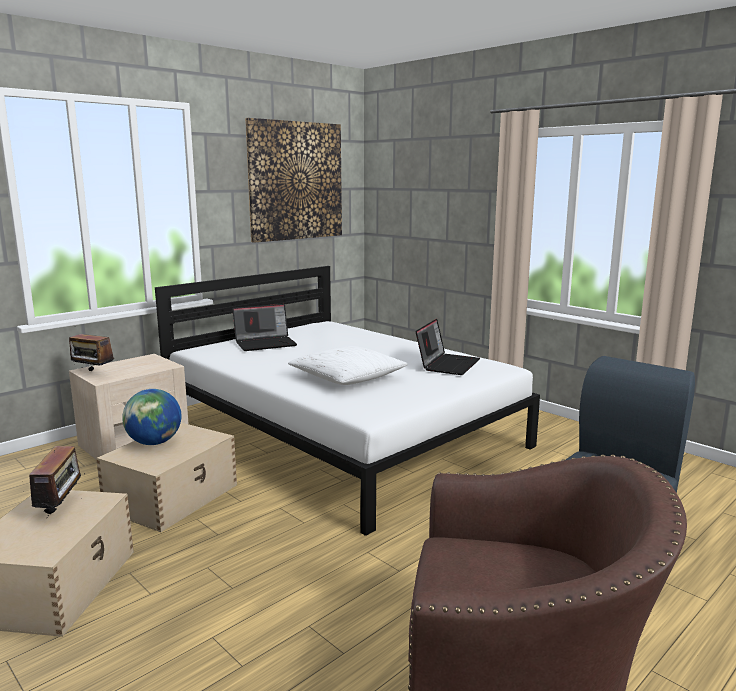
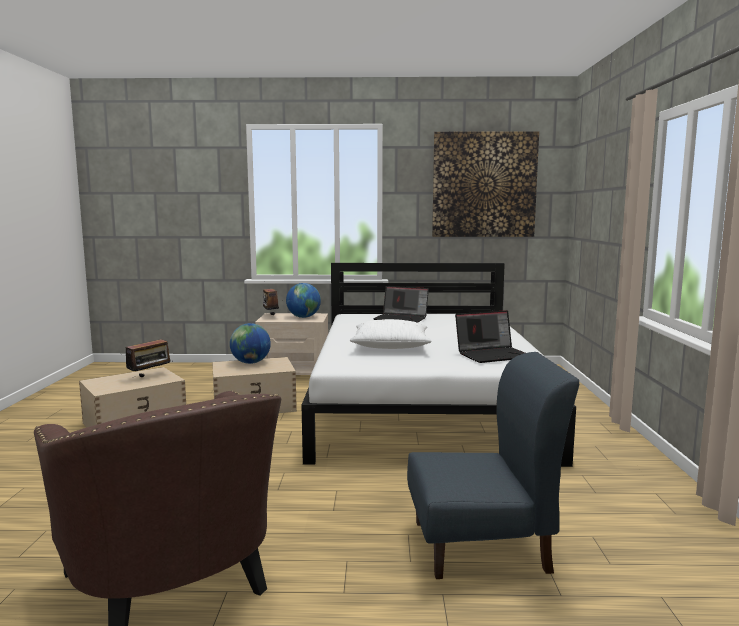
camera: 45 degrees right, 5 degrees down
(142, 365) = (303, 317): none -> globe

